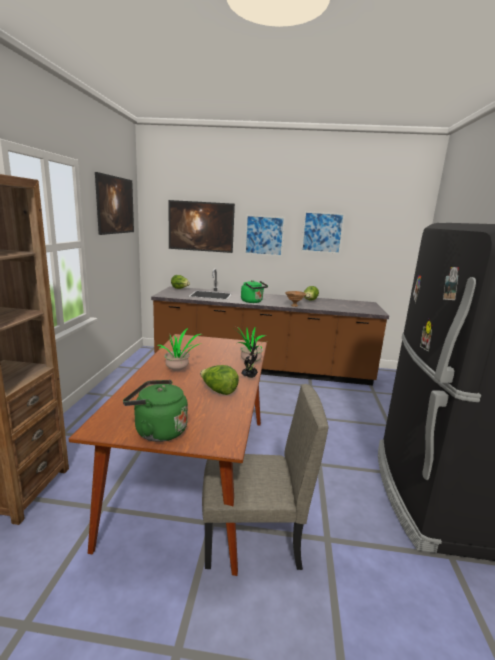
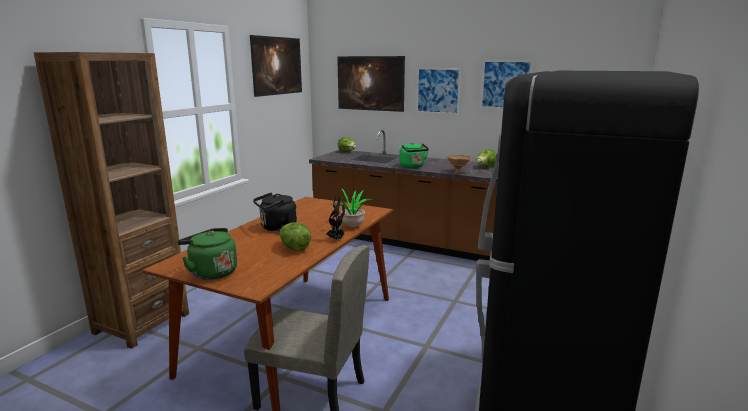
camera: 20 degrees right, 0 degrees up
(178, 370) = (276, 228): potted plant -> black kettle

